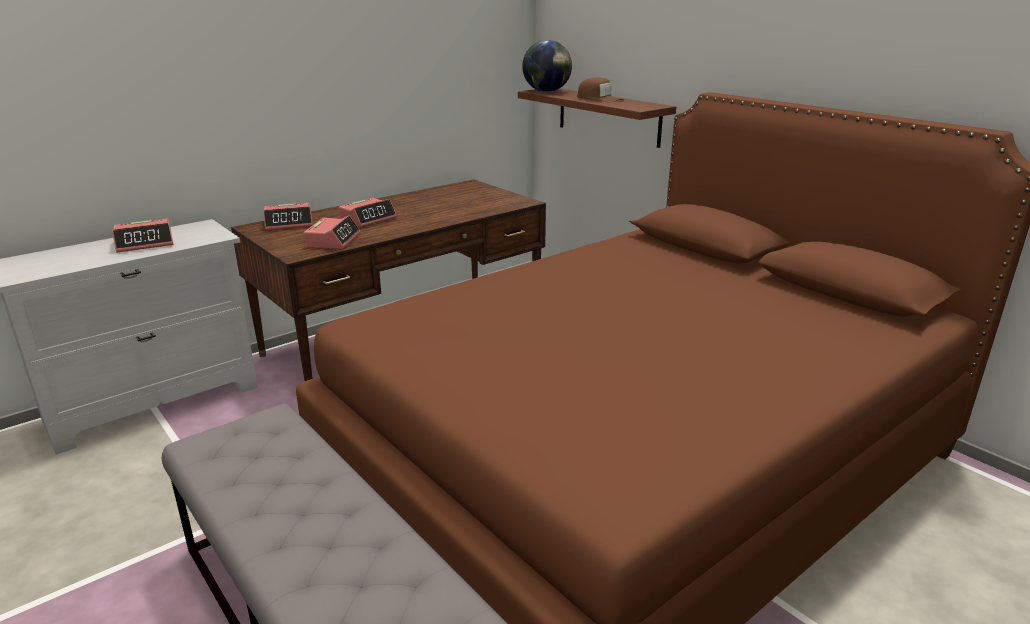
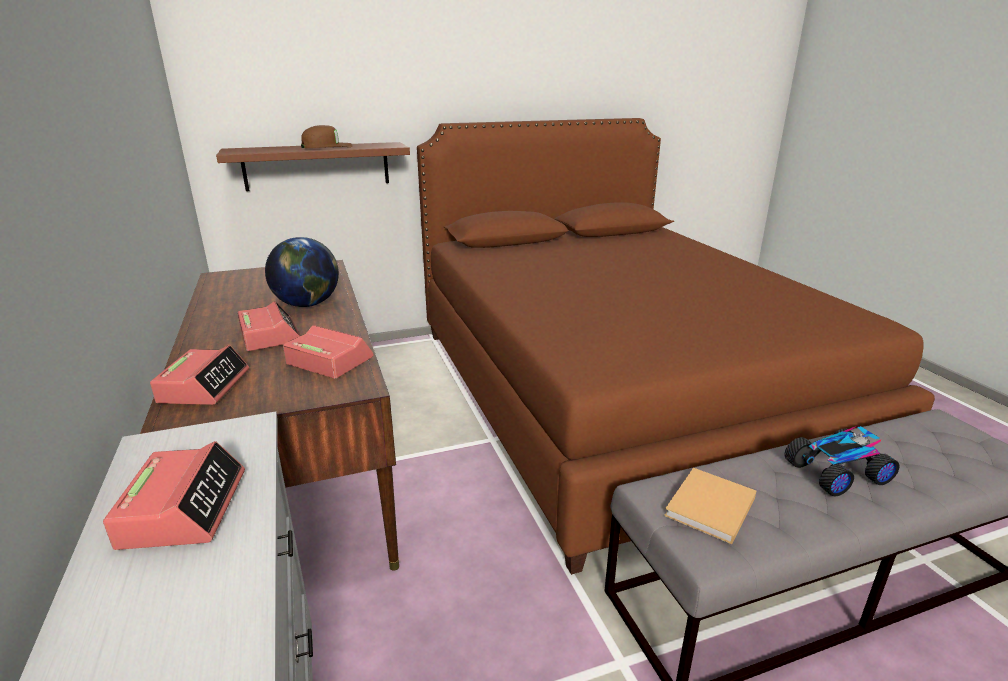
camera: 70 degrees left, 0 degrees up
(252, 444) = (709, 508): none -> beige book
(322, 521) = (835, 471): none -> toy car
(547, 91) = (247, 150): globe -> globe (307, 304)

